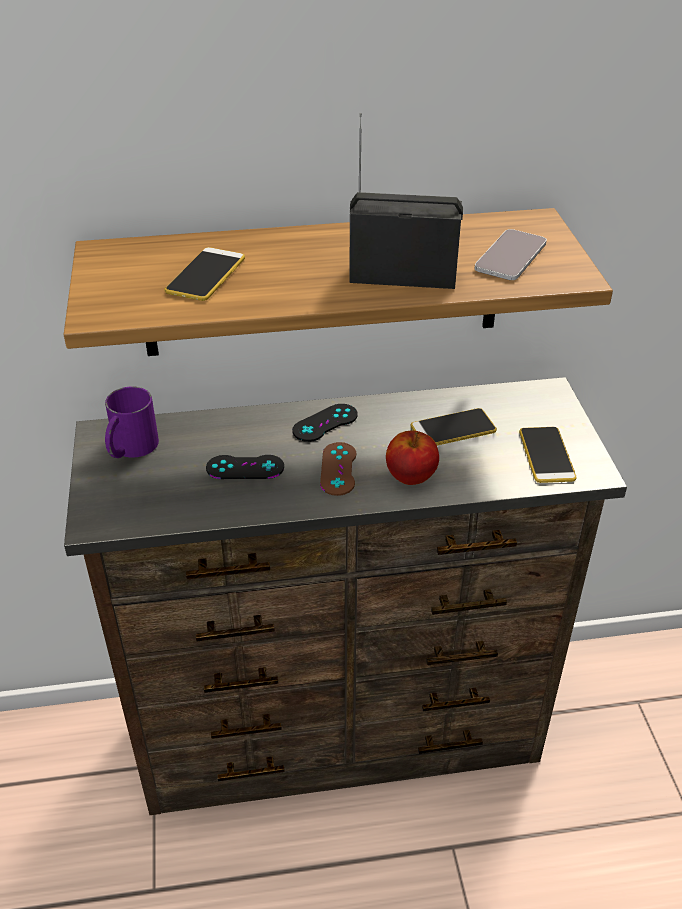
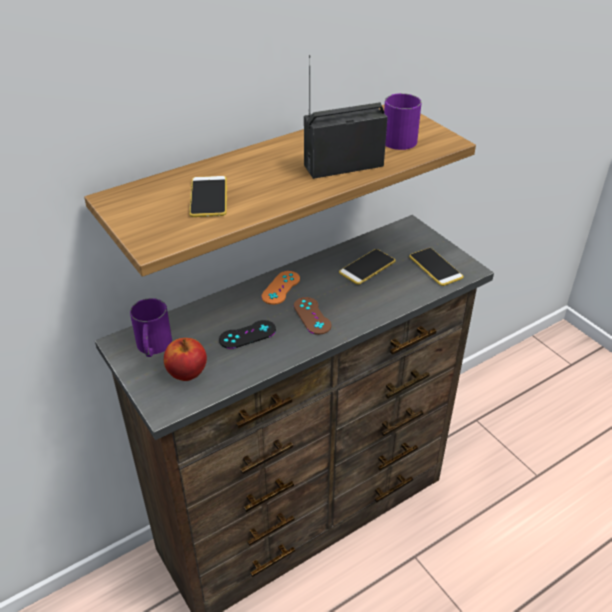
camera: 25 degrees left, 0 degrees up
(325, 423) = (281, 288): black game controller -> orange game controller
(410, 476) = (362, 306): apple -> apple (187, 373)
(510, 256) = (399, 137): phone -> purple mug

